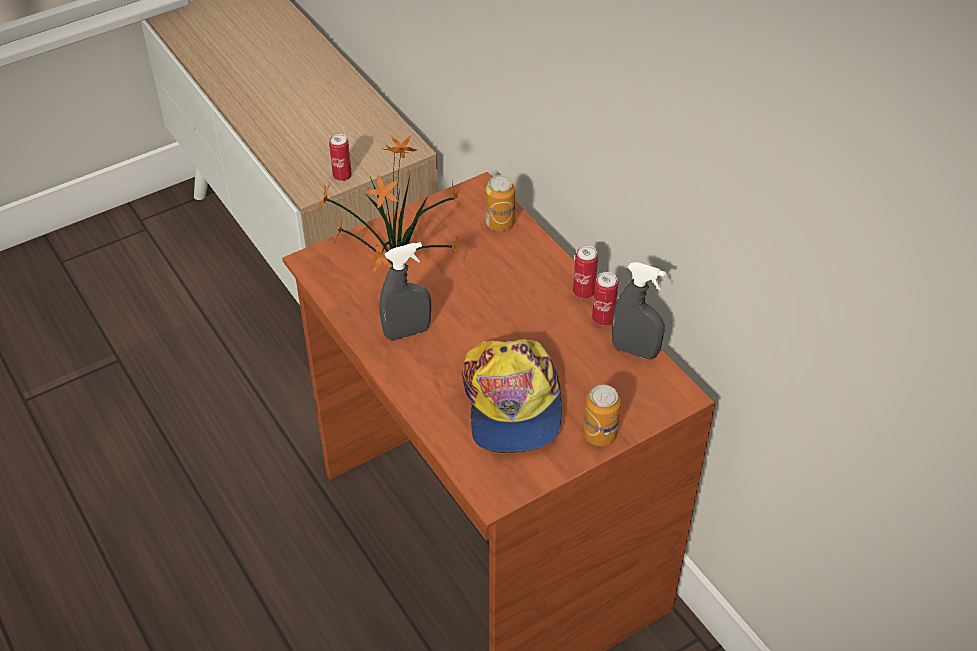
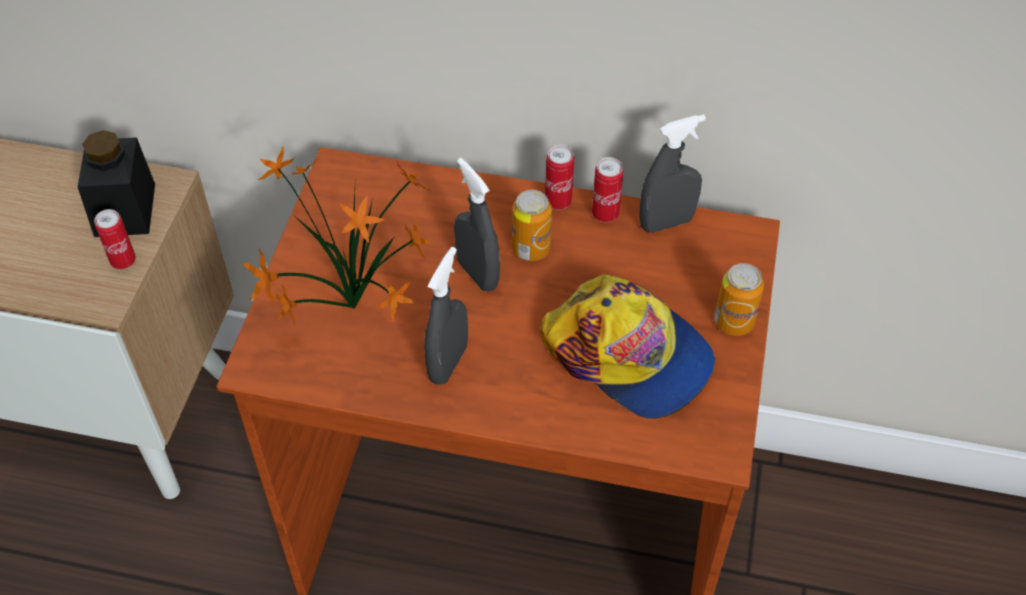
camera: 45 degrees left, 5 degrees up
(374, 150) = (125, 210): none -> black jar
(484, 298) = (477, 274): none -> grey spray bottle
(500, 223) = (399, 189): can -> can (531, 249)

